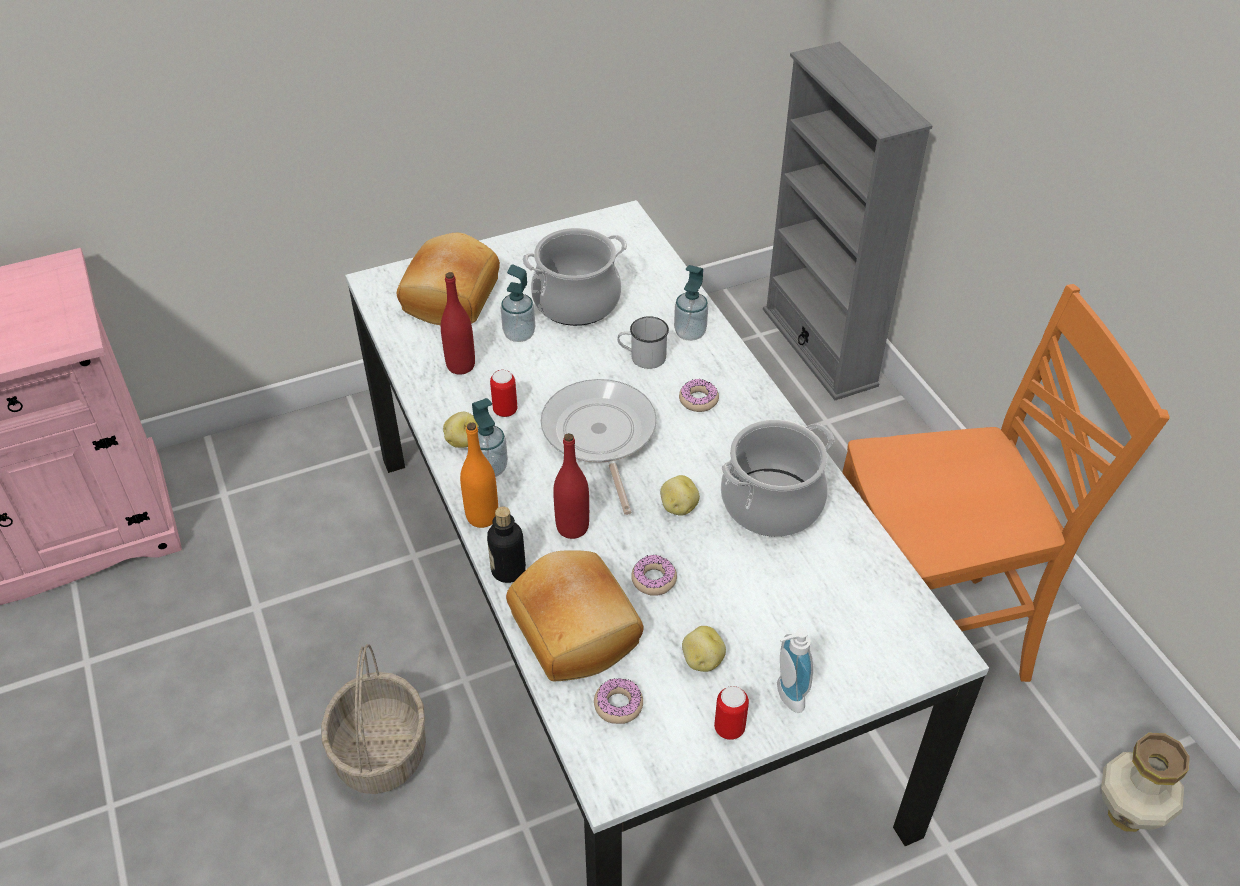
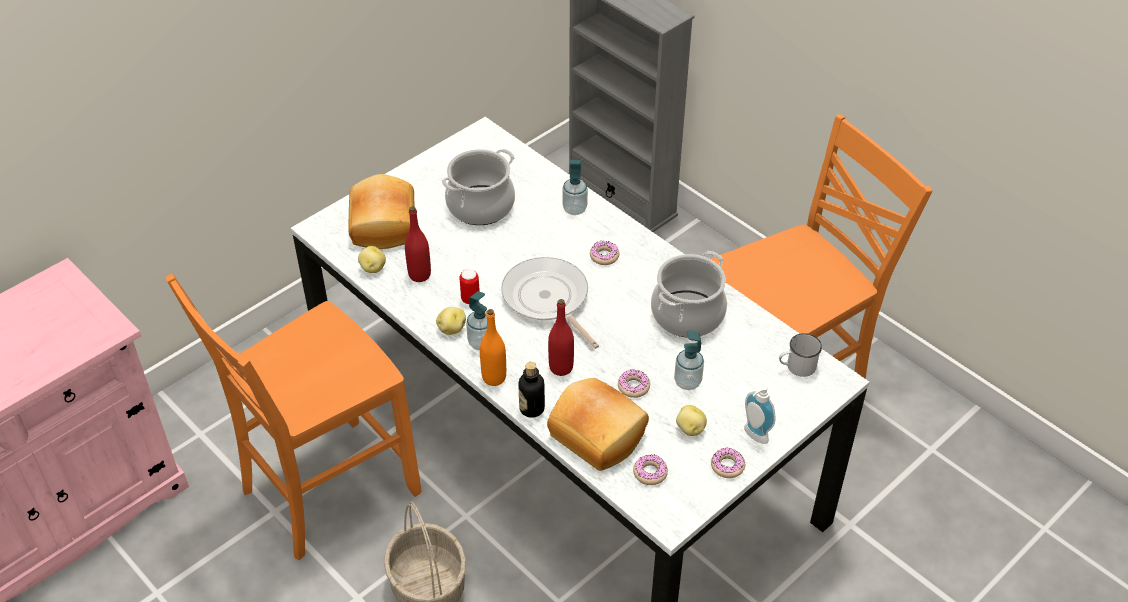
camera: 20 degrees left, 0 degrees up
(322, 599) = (325, 490): none -> orange chair
(519, 334) = (450, 240): soap dispenser -> soap dispenser (687, 382)
(642, 357) = (549, 235): white mug -> white mug (796, 367)
(678, 507) = (626, 334): potato -> potato (372, 268)
(729, 728) = (727, 466): can -> donut
(1127, 815) = (955, 467): vase -> none

